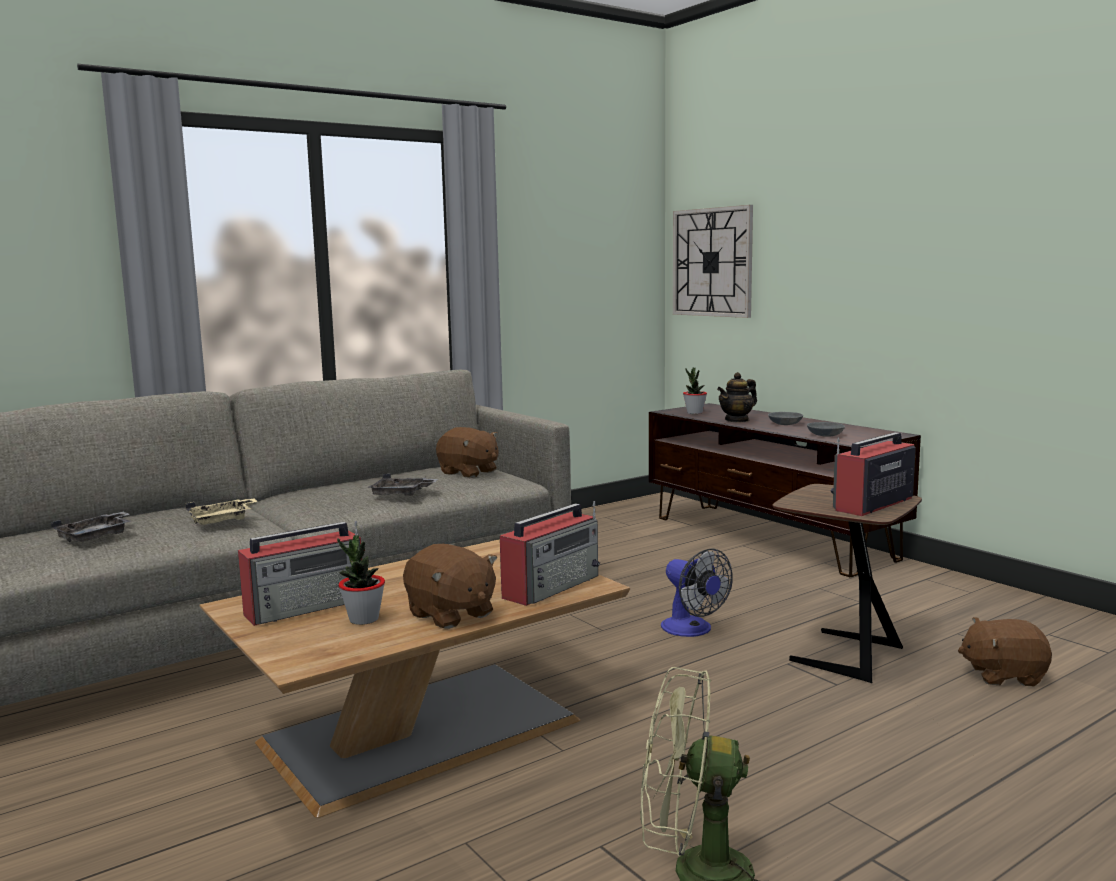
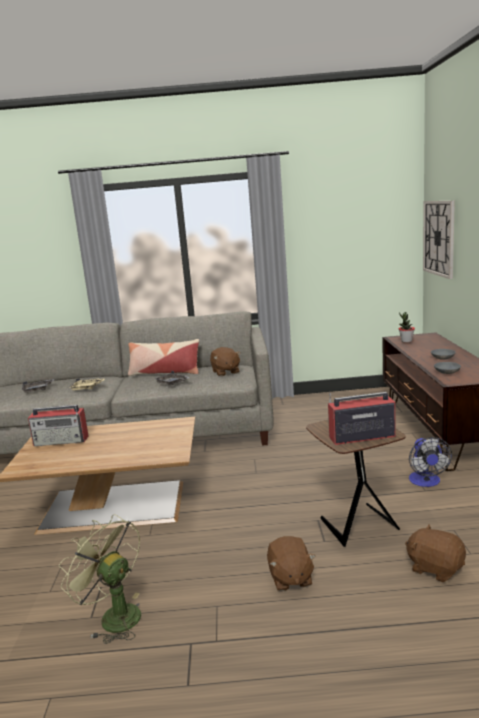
camera: 35 degrees right, 5 degrees up
(347, 485) = (164, 373): none -> pillow
(363, 619) = (68, 453): potted plant -> none
(450, 615) = (98, 458): brown plush toy -> brown plush toy (290, 578)
(552, 586) = (159, 452): radio -> none
(692, 630) = (299, 484): fan -> fan (426, 482)
(737, 420) = (419, 351): teapot -> none

